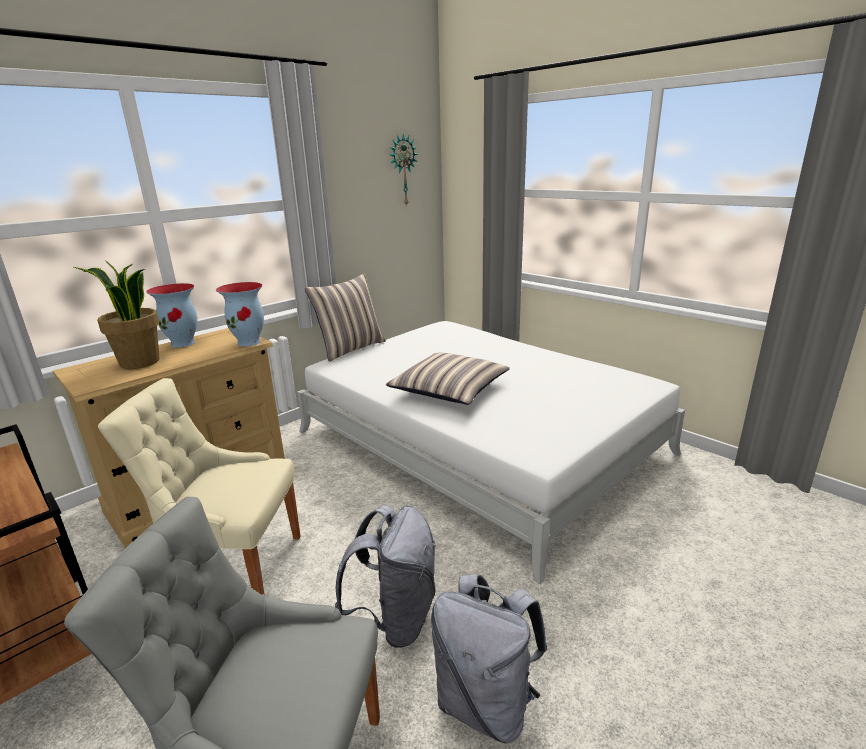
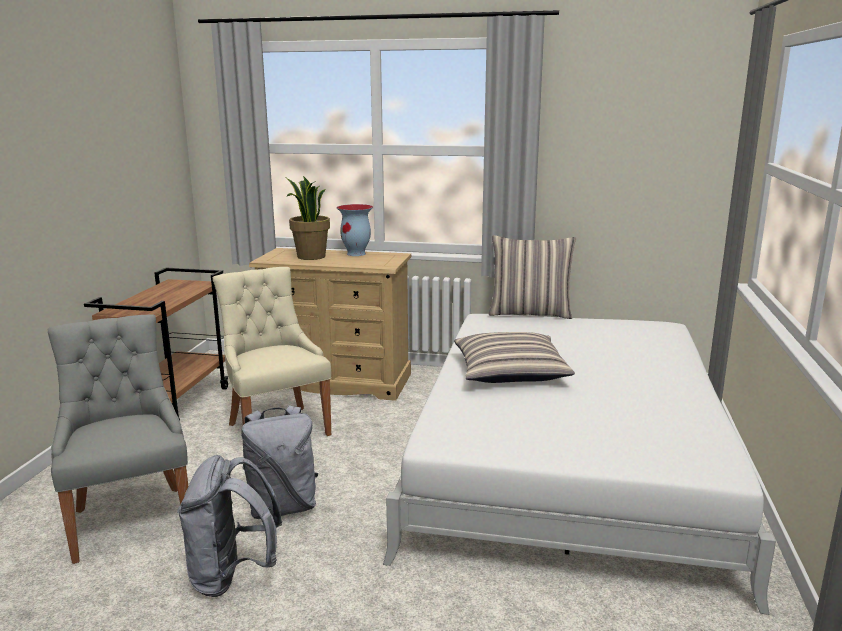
camera: 55 degrees right, 5 degrees down
(250, 342) = (384, 265): vase -> none
(402, 170) = (667, 126): wall clock -> none

